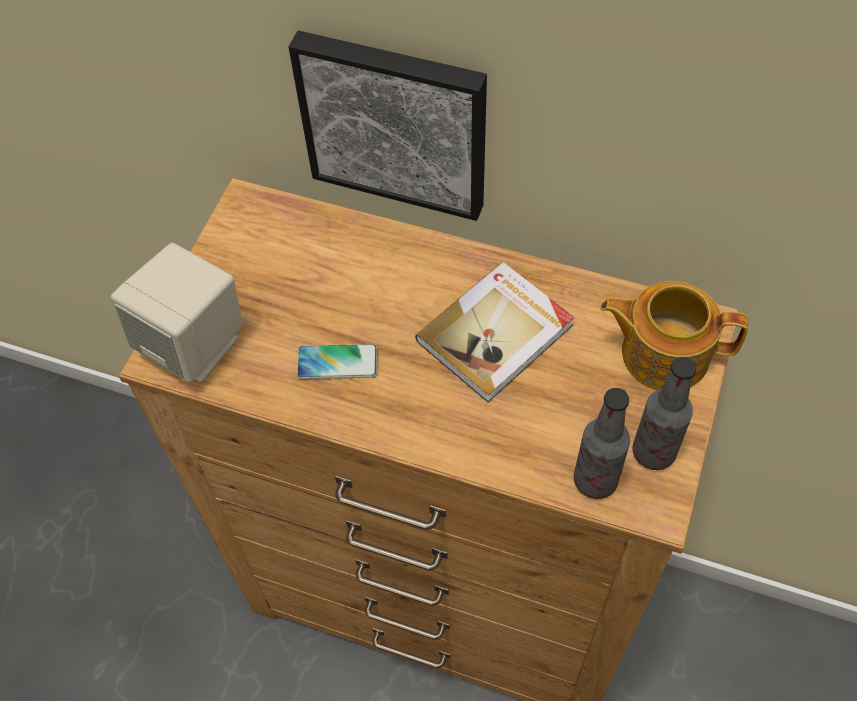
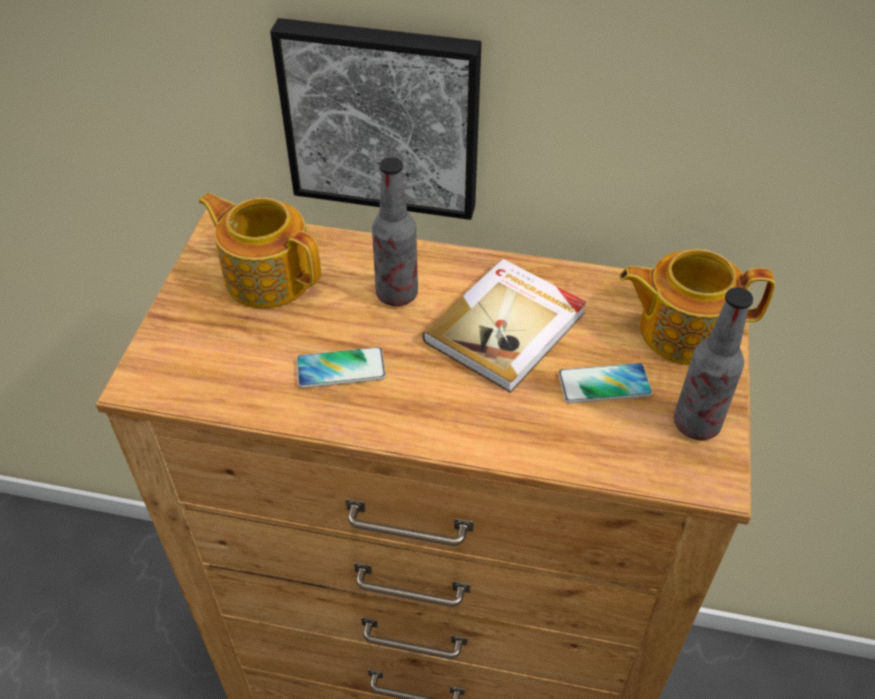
camera: 10 degrees left, 10 degrees down
(194, 344) = (180, 365): beige speaker -> none
(282, 257) = (267, 276): none -> teapot
(576, 403) = (604, 384): none -> phone
(595, 480) = (641, 457): bottle -> bottle (397, 294)

